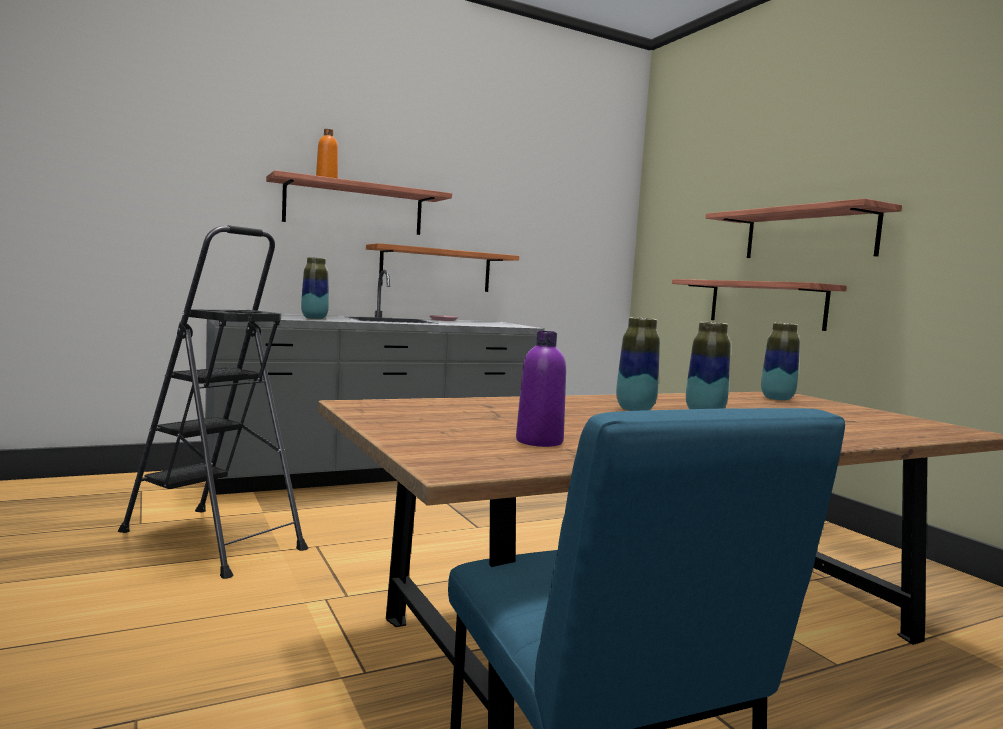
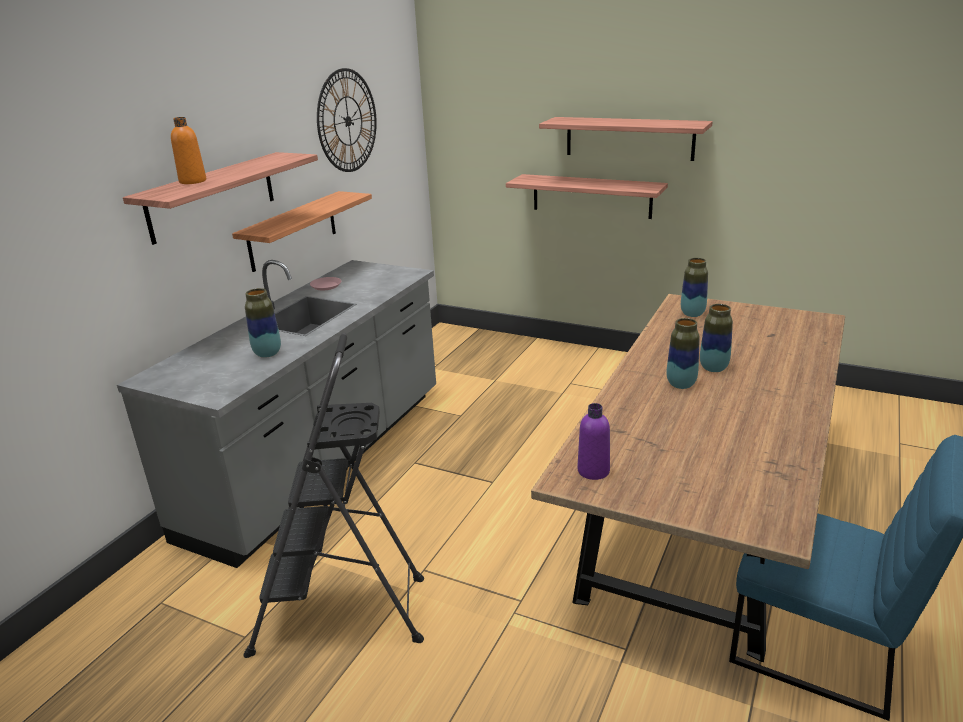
camera: 35 degrees left, 20 degrees up
(529, 200) = (347, 121): none -> wall clock
(539, 441) = (741, 470): purple bottle -> purple bottle (593, 471)

